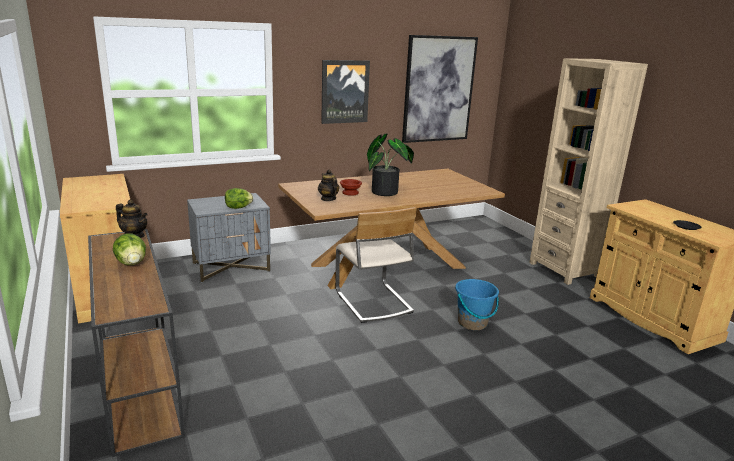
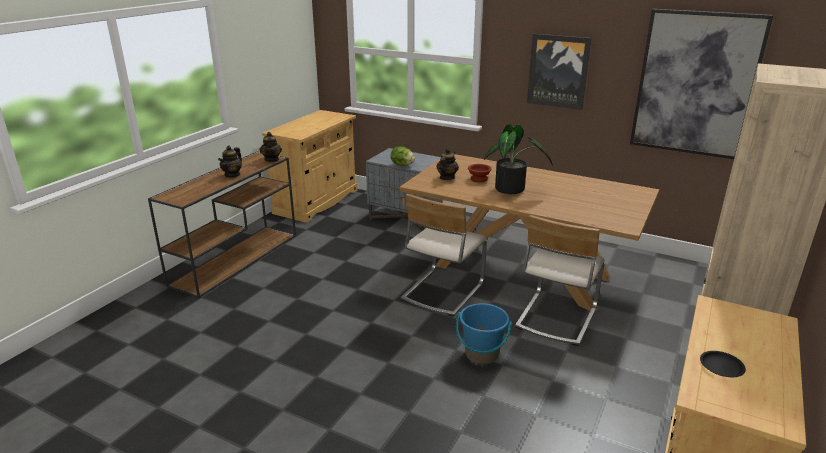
camera: 55 degrees right, 5 degrees up
(131, 263) = (232, 175): lettuce -> teapot
(457, 281) = (555, 317): none -> beige chair

